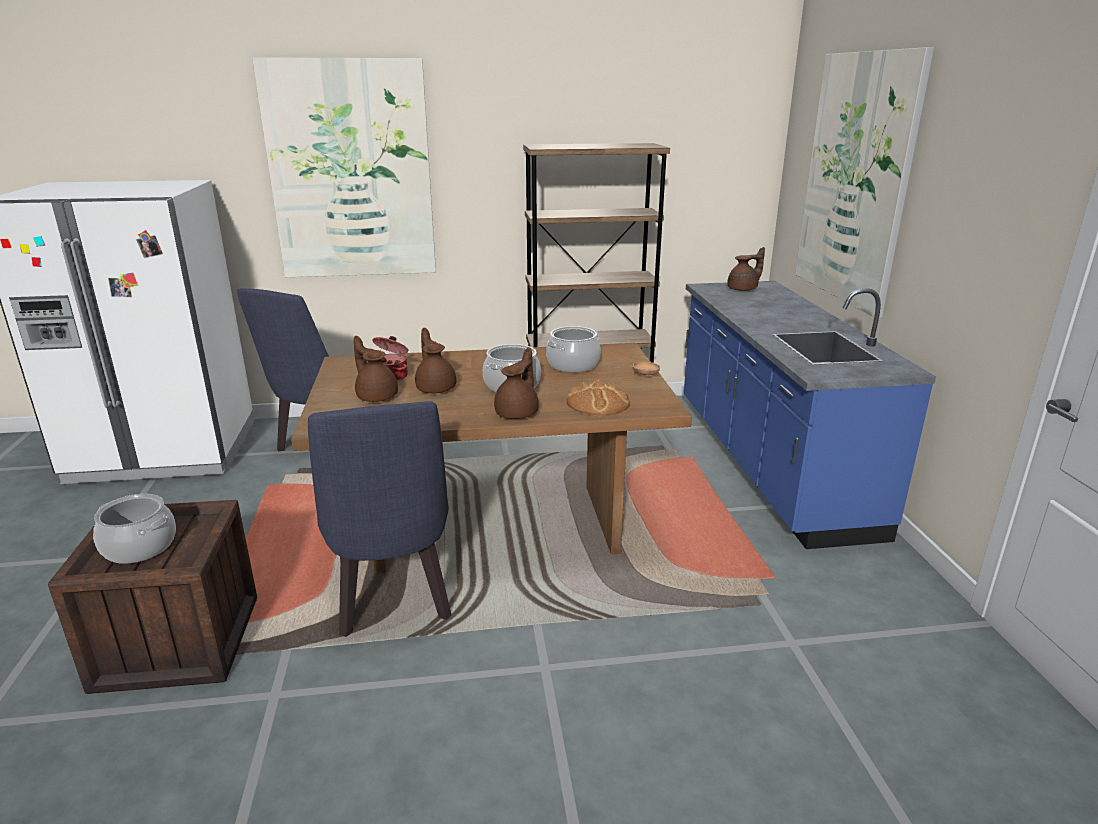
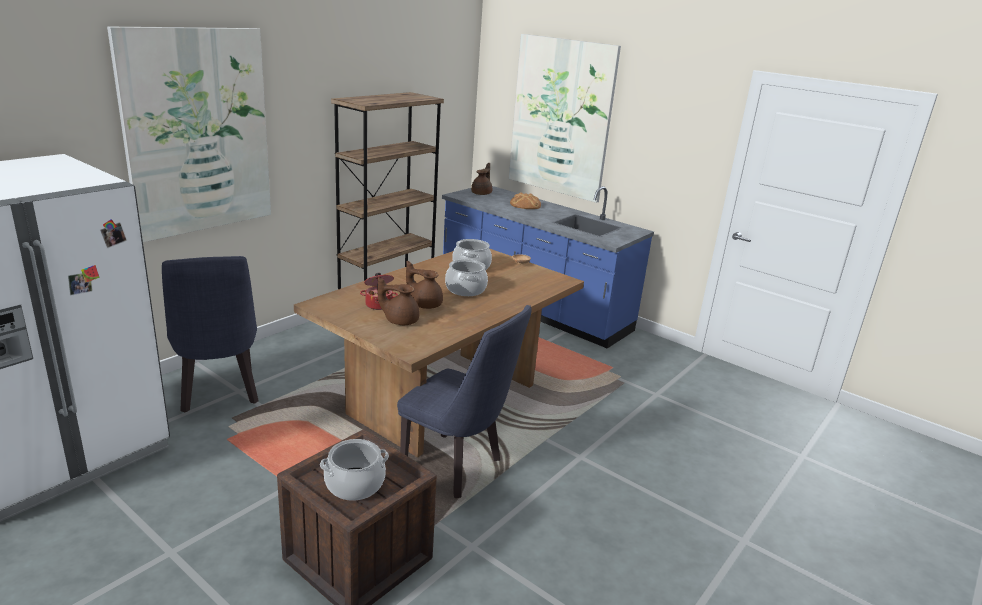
camera: 45 degrees left, 0 degrees up
(518, 413) = (504, 305): brown teapot -> none
(598, 403) = (531, 287): bread -> bread (525, 205)

